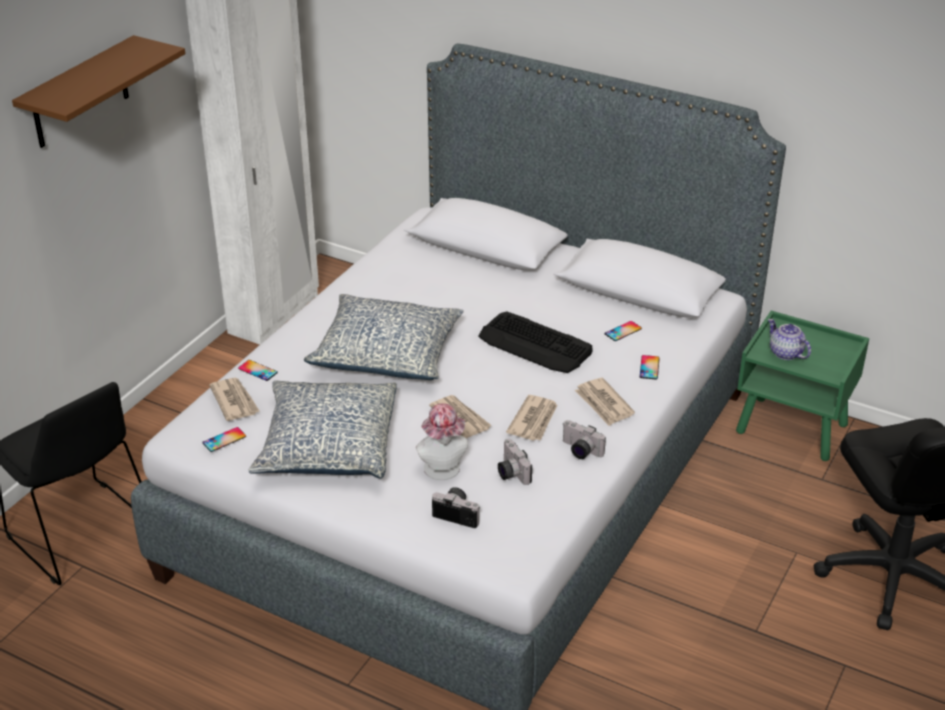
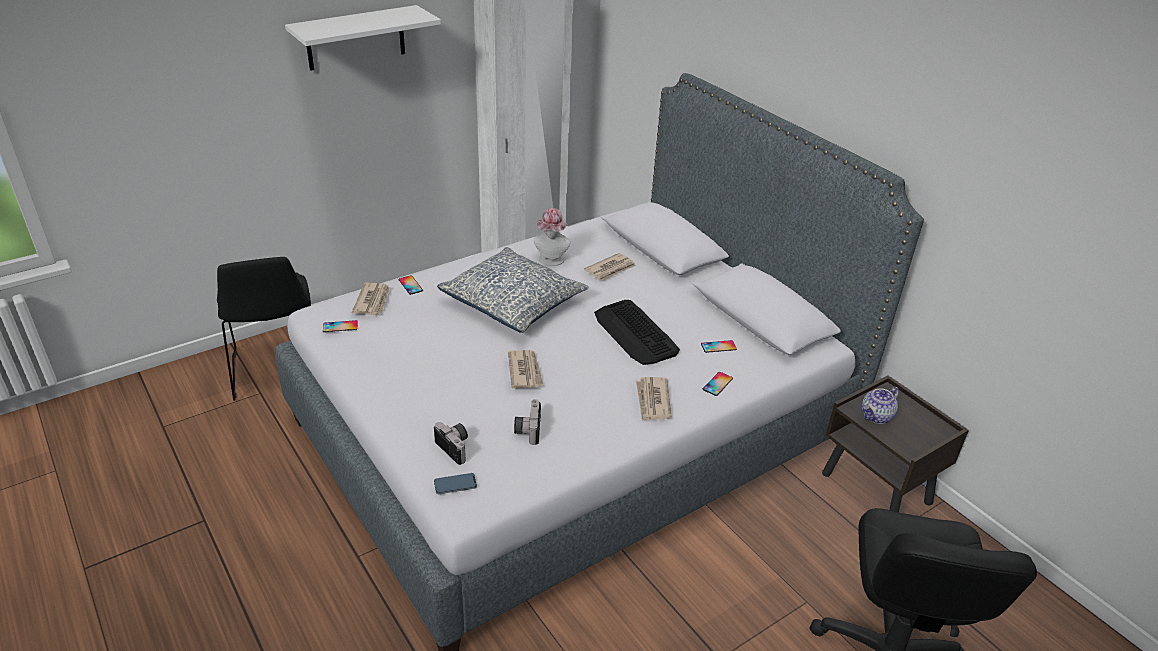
camera: 25 degrees right, 0 degrees up
(80, 94) = (355, 38): brown shelf -> white shelf
(327, 445) = (408, 356): pillow -> none
(443, 471) = (475, 408): hat -> hat (551, 261)
(488, 547) = (455, 485): none -> phone
(534, 420) = (582, 394): newspaper -> newspaper (611, 269)
(579, 451) = (599, 432): camera -> none
(785, 353) = (876, 416): teapot -> teapot turned 120 degrees counterclockwise
(793, 428) = (877, 489): green nightstand -> brown nightstand

